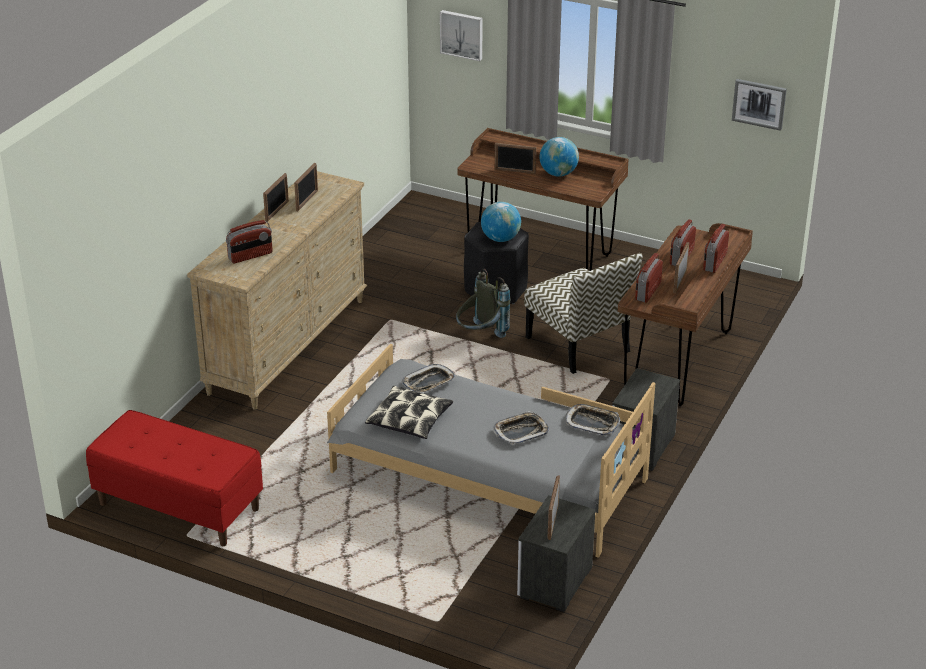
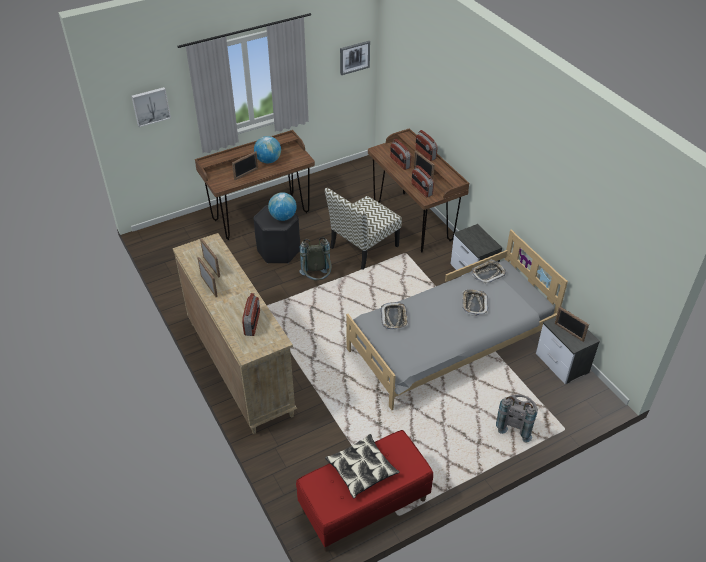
camera: 55 degrees left, 10 degrees up
(404, 577) = (515, 424): none -> grey backpack
(409, 420) = (425, 344): pillow -> pillow (362, 469)
(579, 345) = (363, 247): chair -> chair turned 135 degrees clockwise

